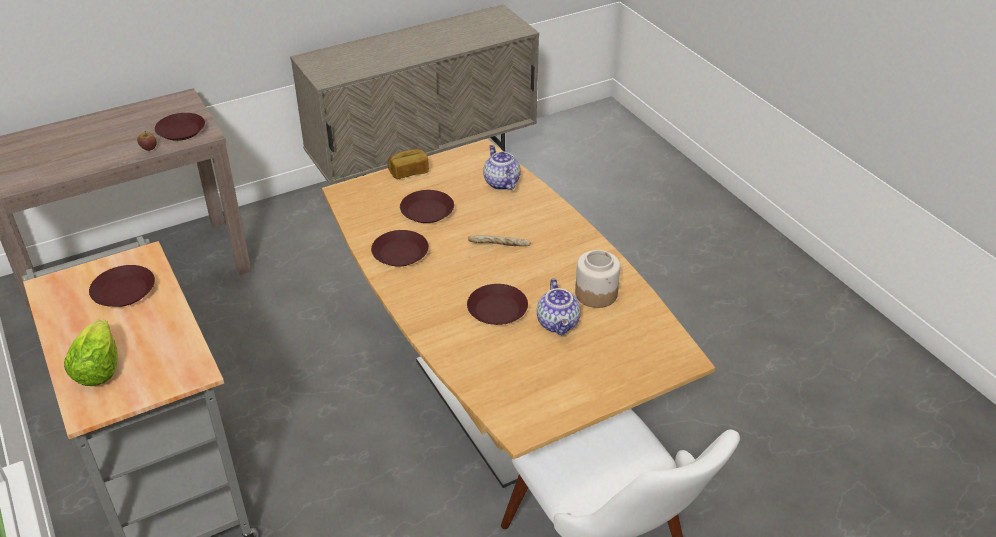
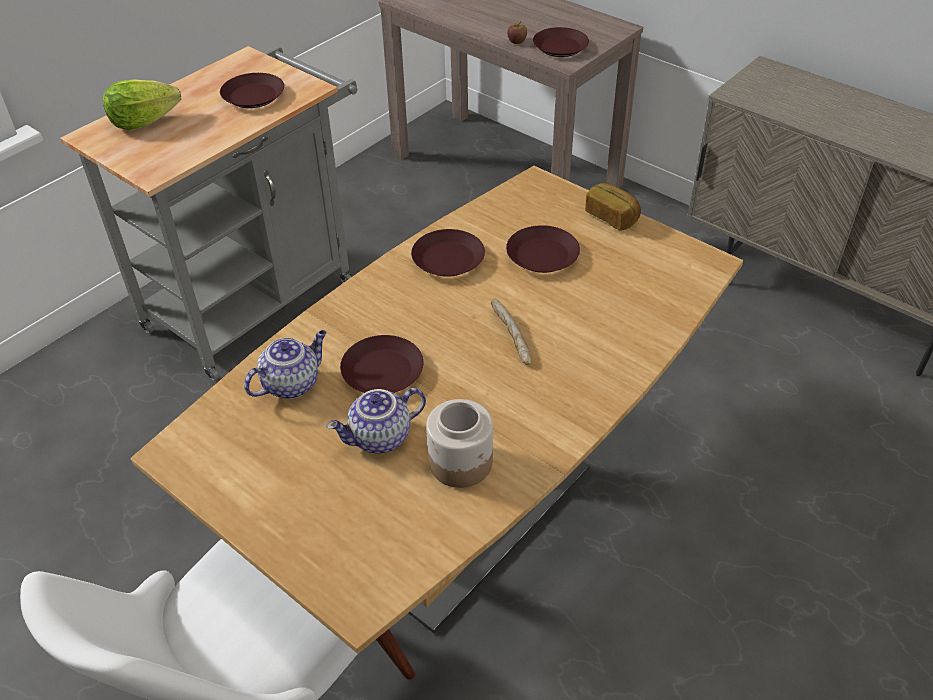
camera: 70 degrees right, 5 degrees up
(501, 182) = (650, 301): teapot -> teapot (292, 383)

